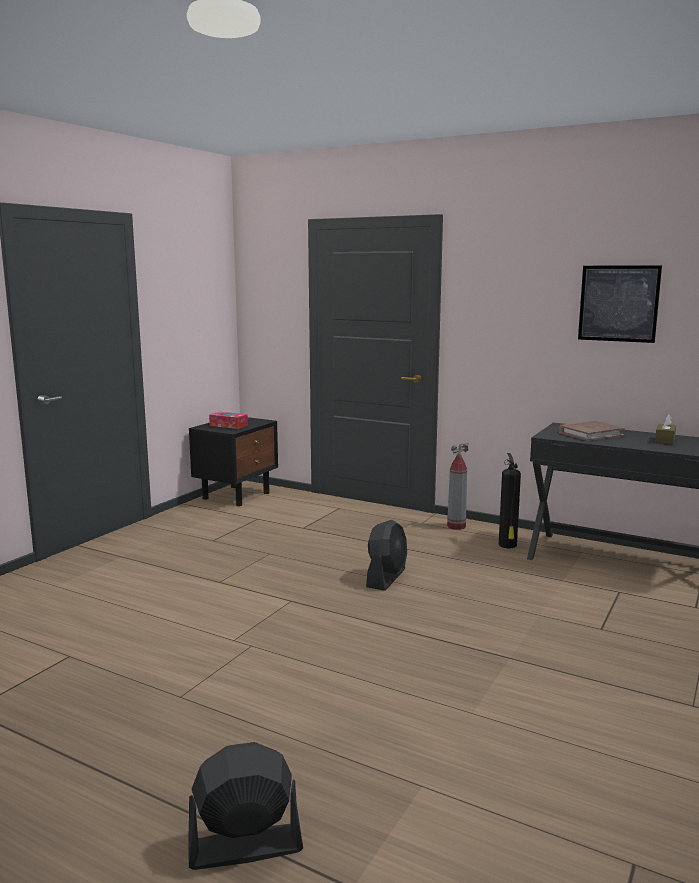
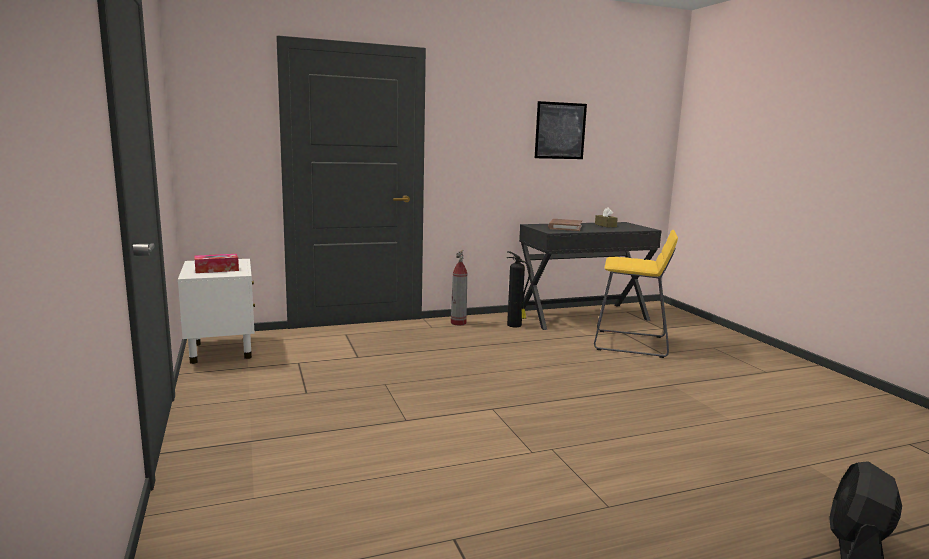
camera: 50 degrees left, 0 degrees up
(237, 495) = (221, 350): black nightstand -> white nightstand
(386, 578) = (506, 369): black fan -> none
(591, 606) = (630, 343): none -> yellow stool

